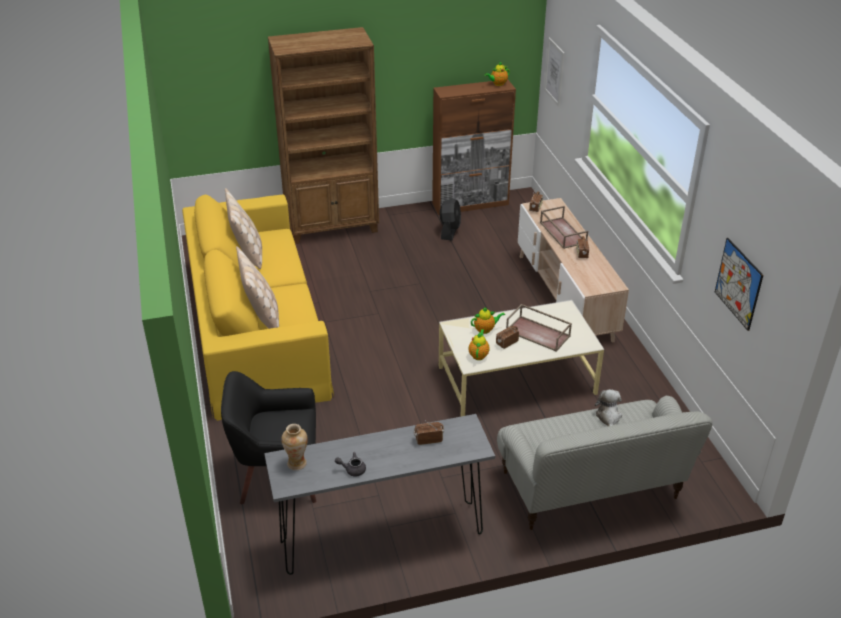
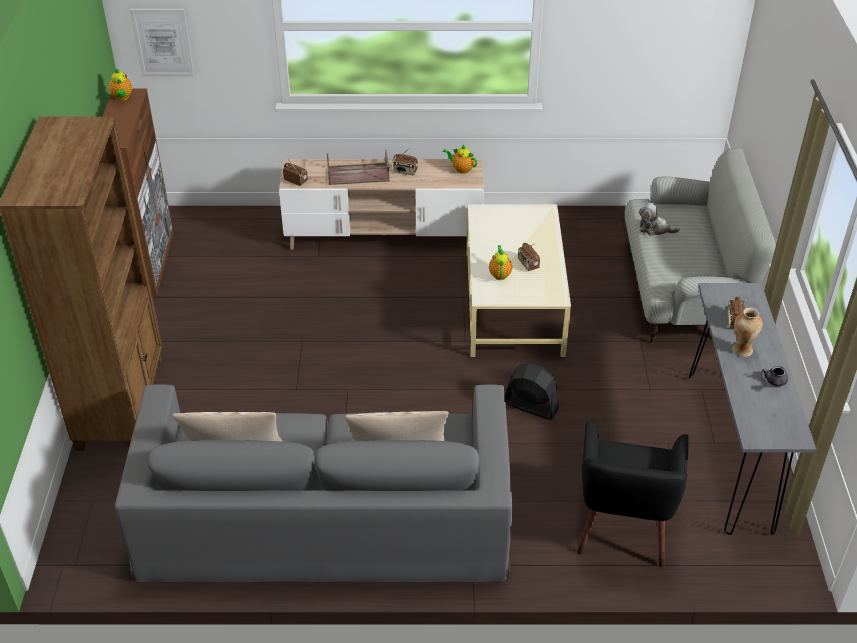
camera: 75 degrees left, 5 degrees up
(256, 327) = (325, 516): yellow sofa -> grey sofa
(297, 463) = (762, 423): vase -> vase (742, 350)
(449, 231) = (200, 293): black fan -> black fan (530, 405)
(478, 355) = (542, 288): teapot -> teapot (461, 169)
(538, 333) = (518, 239): brown tray -> none
(738, 283) = (641, 51): picture -> none

